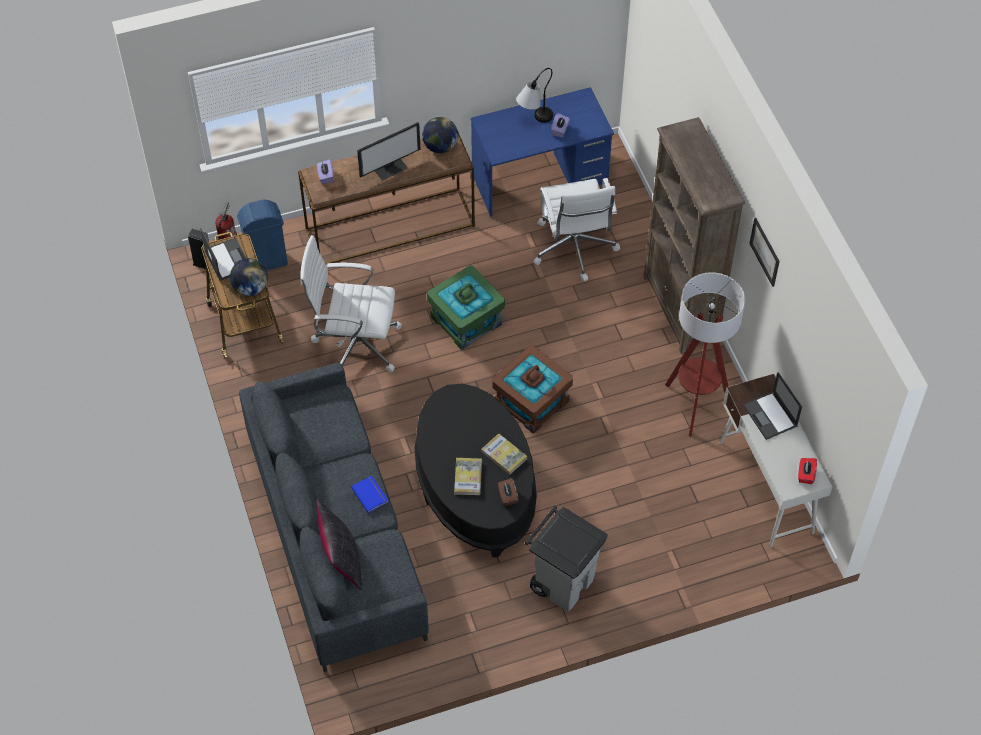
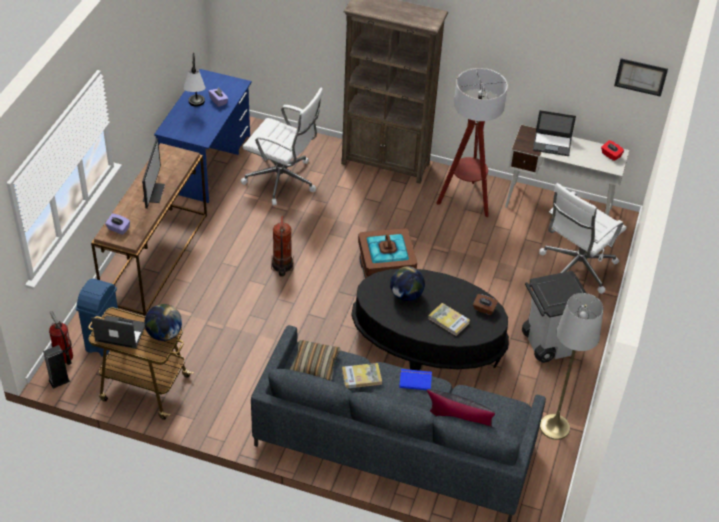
camera: 55 degrees left, 10 degrees down
(324, 412) = (315, 364): none -> pillow
(355, 344) = (237, 336): white office chair -> white office chair (575, 268)
(440, 147) = (166, 158): globe -> globe (406, 295)
(464, 646) = (554, 427): none -> grey floor lamp
(466, 320) = (281, 266): green storage box -> fire extinguisher
(504, 455) = (447, 291): book -> book (361, 377)
(765, 252) = (482, 35): picture -> picture (640, 77)

